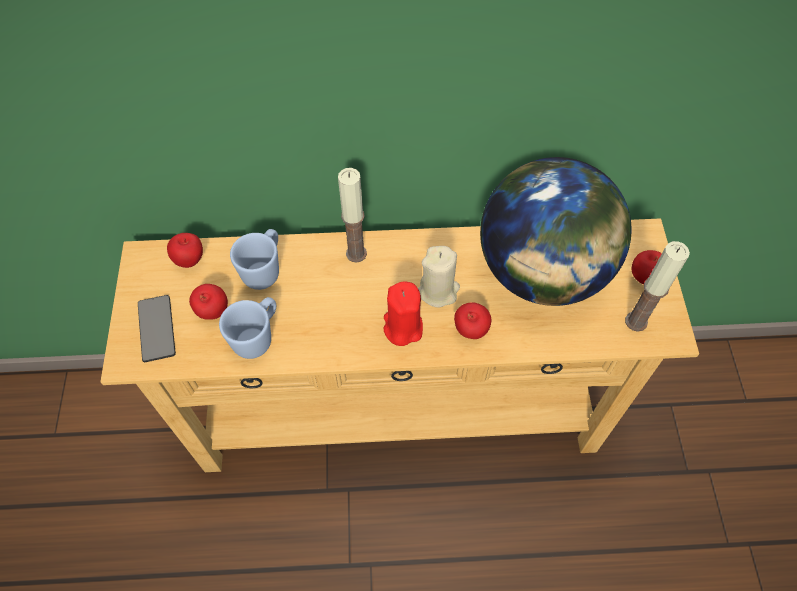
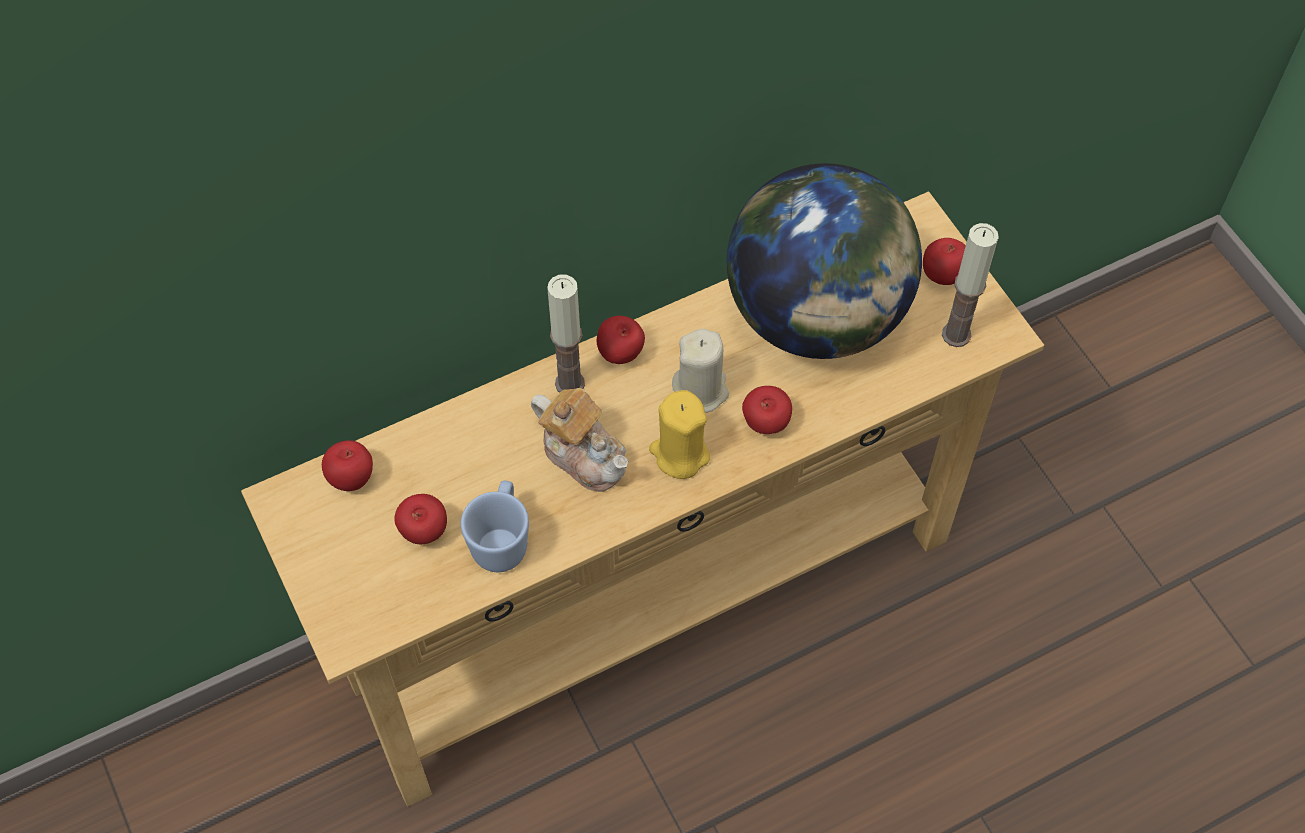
camera: 25 degrees left, 0 degrees up
(157, 329) = (362, 584): phone -> none
(264, 270) = (460, 452): blue mug -> none
(340, 302) = (584, 454): none -> teapot
(398, 247) = (621, 354): none -> apple
(402, 327) = (679, 454): red candle -> yellow candle

